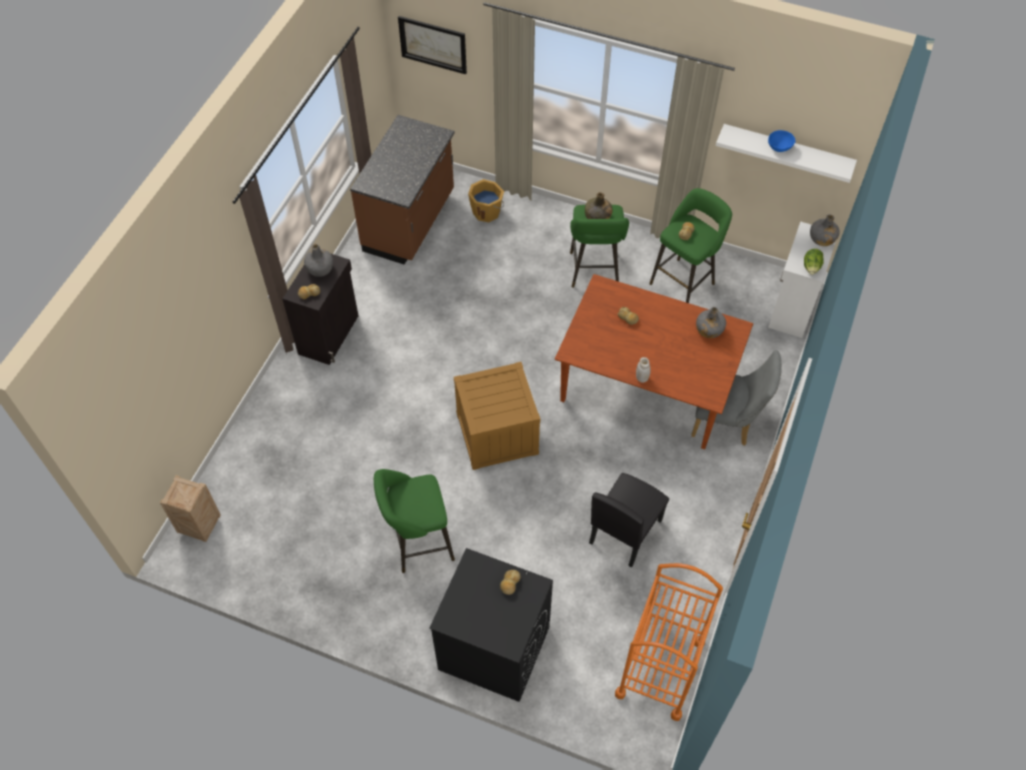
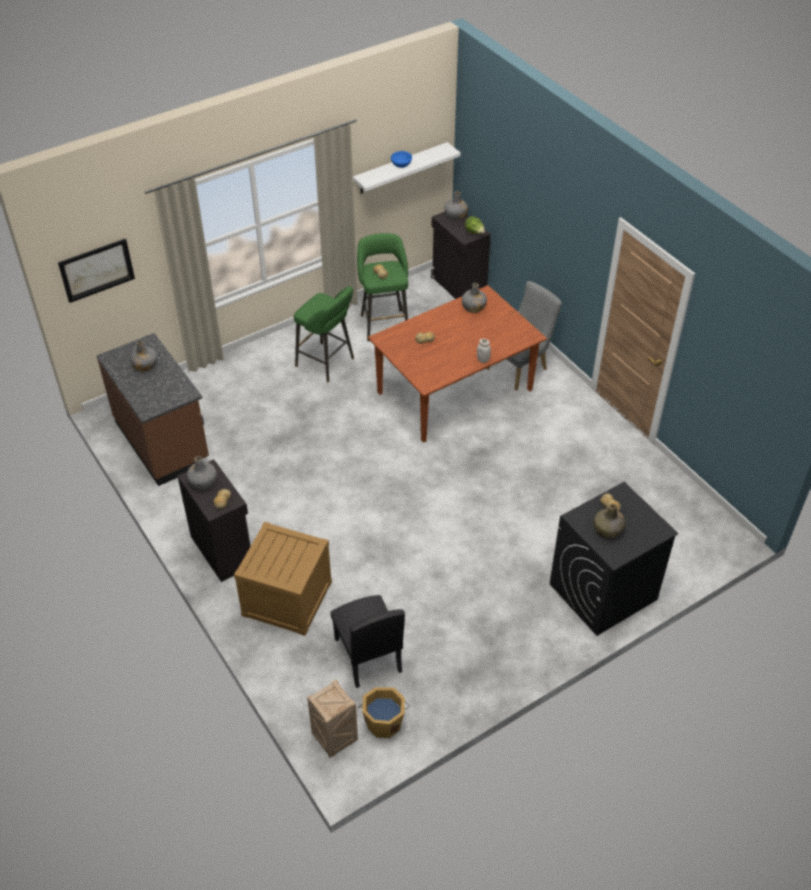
camera: 55 degrees left, 10 degrees down
(412, 150) = (145, 365): none -> grey bottle
(418, 543) = (476, 592): green stool -> none
(487, 211) = (204, 390): orange bucket -> orange bucket (384, 722)
(496, 433) = (418, 493): crate -> crate (287, 598)
(597, 216) = (318, 307): green bottle -> green bottle (608, 530)
(624, 531) = (563, 467): black chair -> black chair (367, 655)
(660, 668) = (684, 506): orange cart -> none
(791, 308) = (458, 287): white cabinet -> black cabinet

